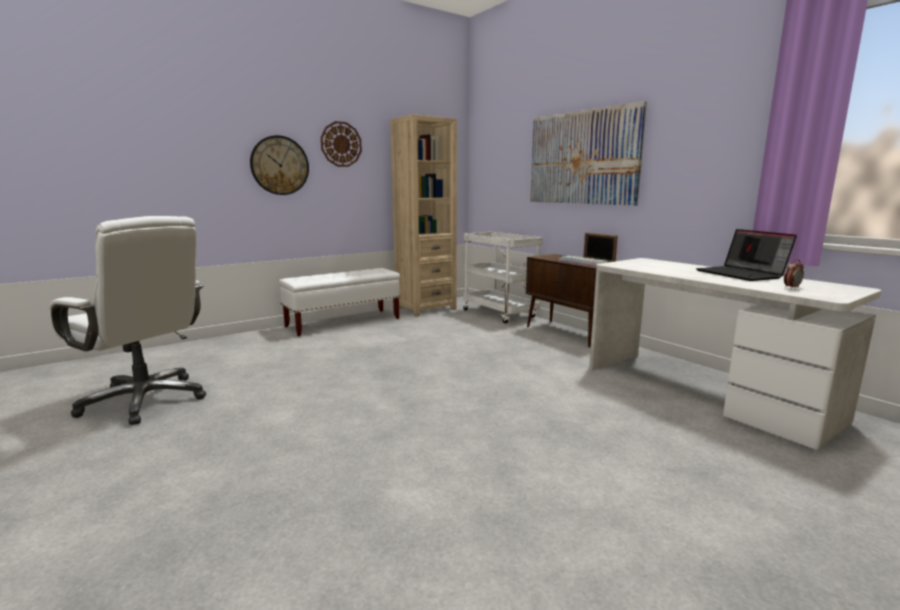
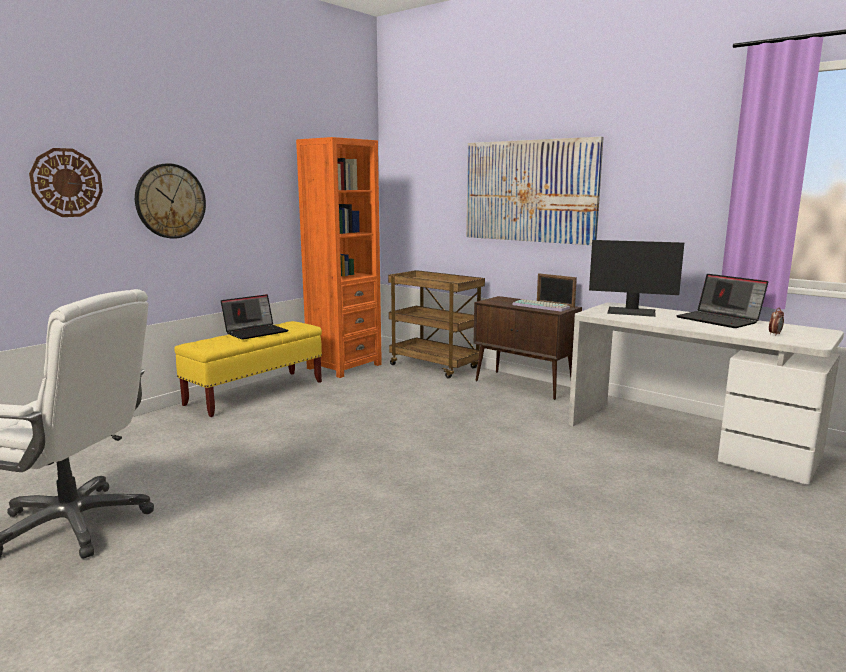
camera: 15 degrees left, 0 degrees up
(341, 144) = (241, 171): wall clock -> wall clock (66, 183)
(344, 322) = (256, 393): white bench -> yellow bench
(345, 273) = (256, 332): none -> laptop
(425, 308) = (344, 366): beige bookcase -> orange bookcase
(500, 314) = (436, 367): white cart -> brown cart
(654, 265) = (631, 312): none -> monitor

